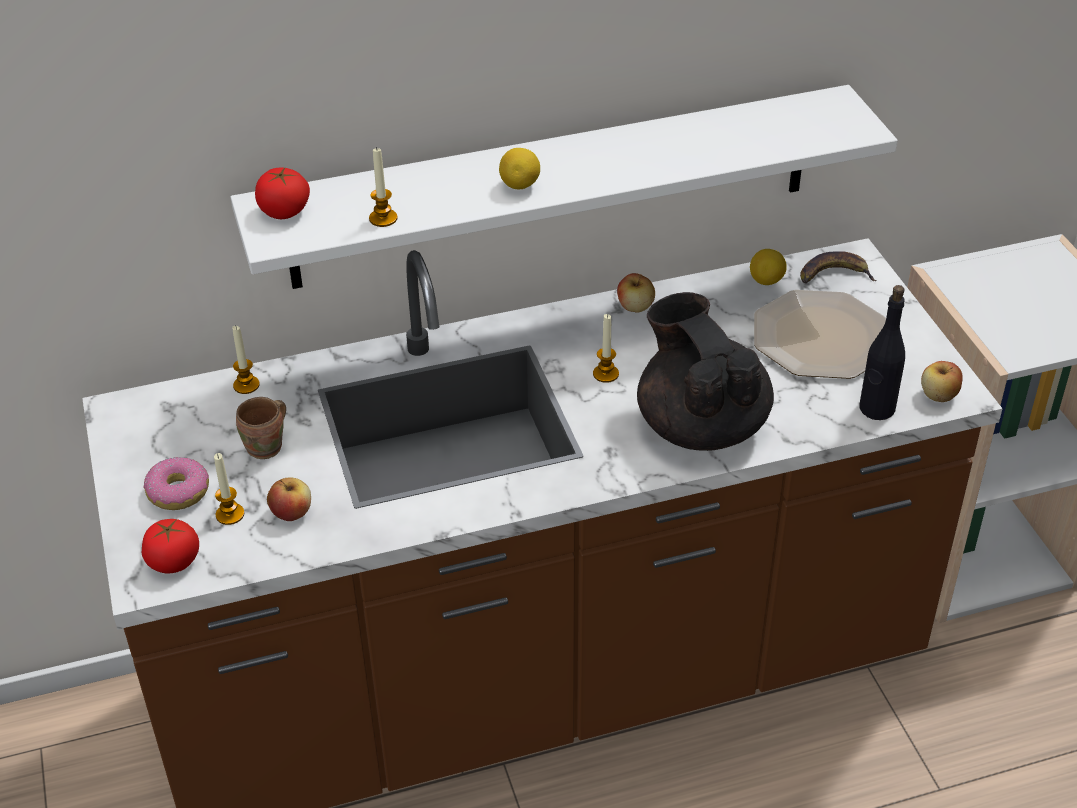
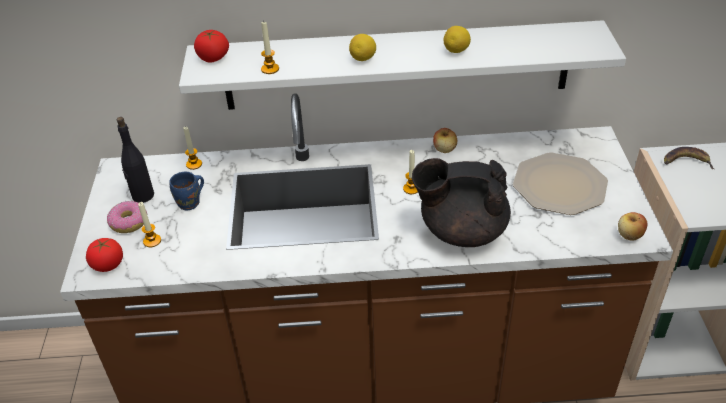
camera: 15 degrees right, 0 degrees up
(268, 447) = (191, 203): brown mug -> blue mug
(291, 513) = (188, 246): apple -> none
(700, 425) = (461, 230): black teapot -> black teapot turned 75 degrees counterclockwise
(766, 281) = (534, 144): lemon -> lemon (456, 51)
(833, 275) = (580, 146): banana -> banana (686, 161)
(876, 409) = (583, 238): black bottle -> black bottle (142, 196)

